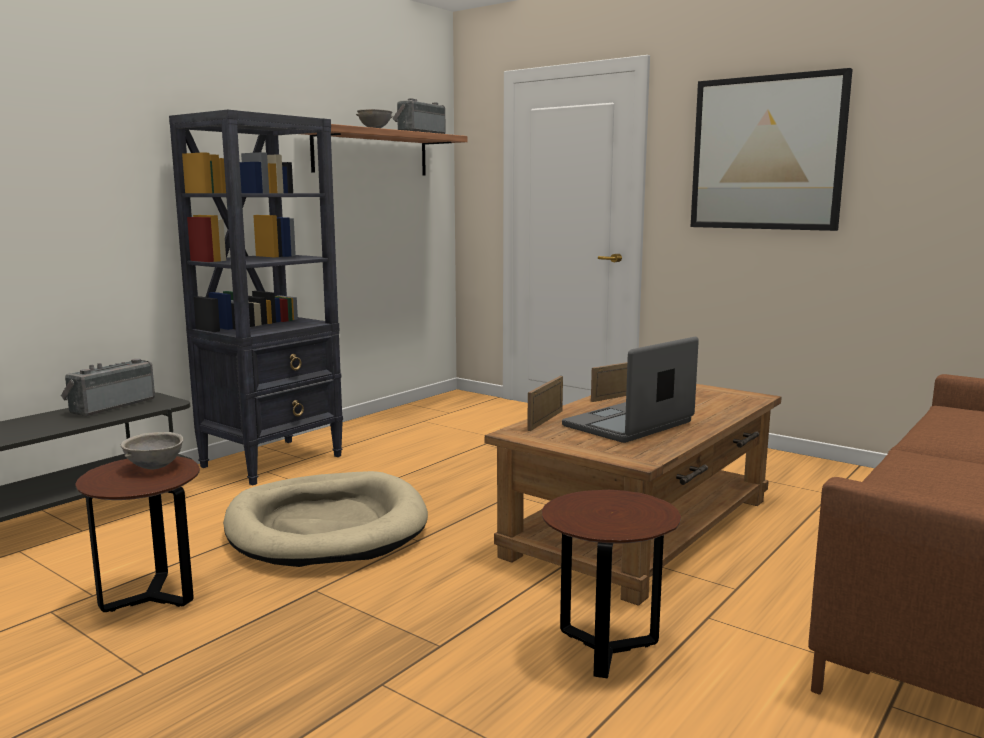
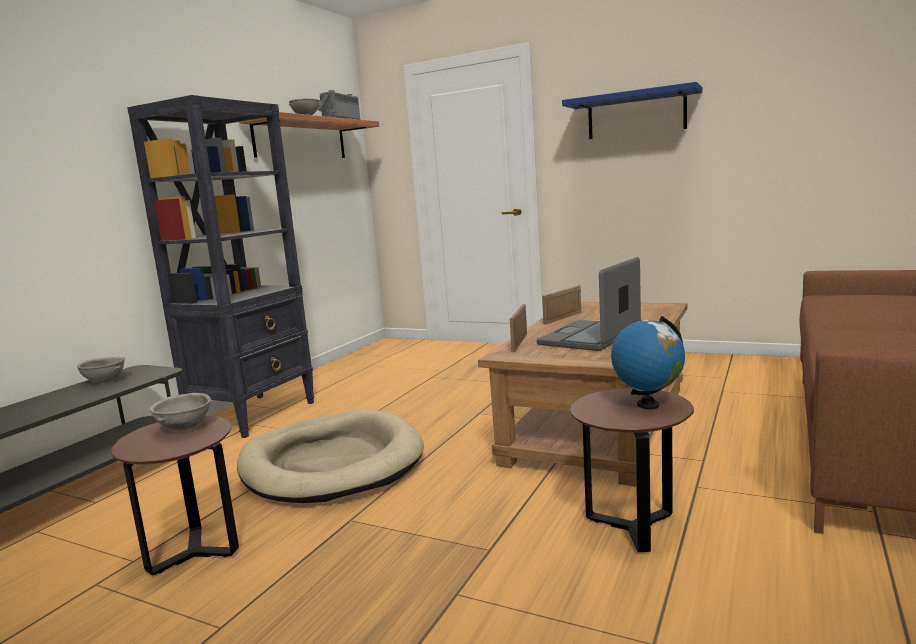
camera: 10 degrees left, 0 degrees up
(110, 406) = (105, 381): radio -> grey bowl
(630, 513) = (647, 405): none -> globe
(767, 153) = (636, 115): picture -> blue shelf

